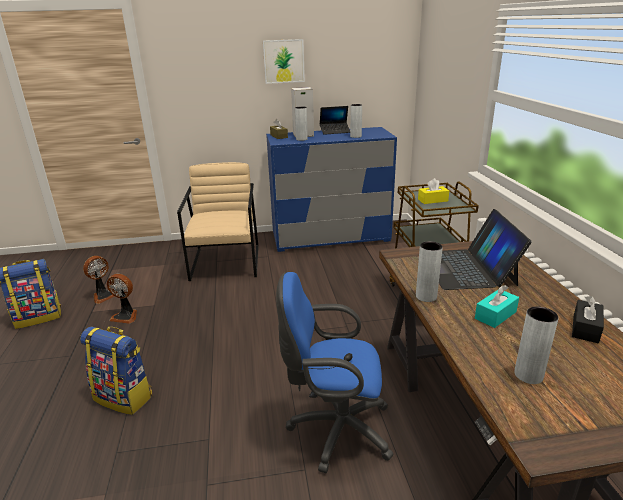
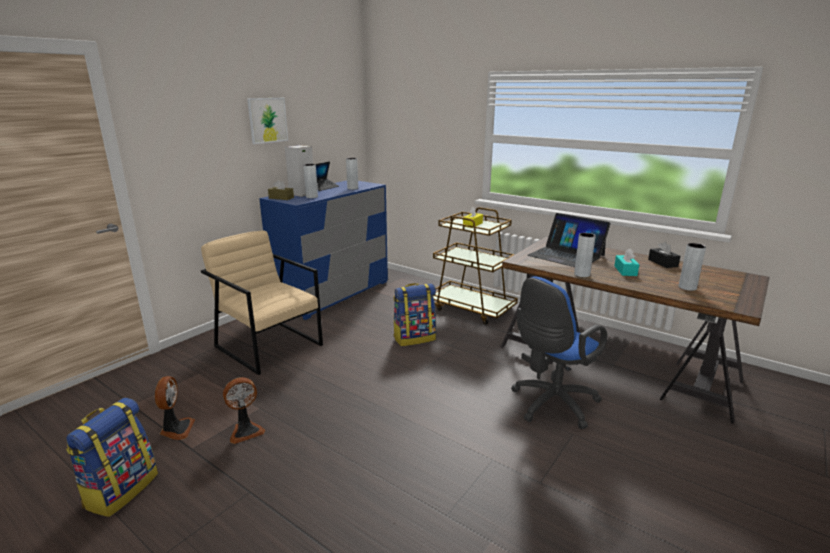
camera: 45 degrees left, 5 degrees down
(124, 397) = (377, 482): backpack -> backpack (414, 338)

